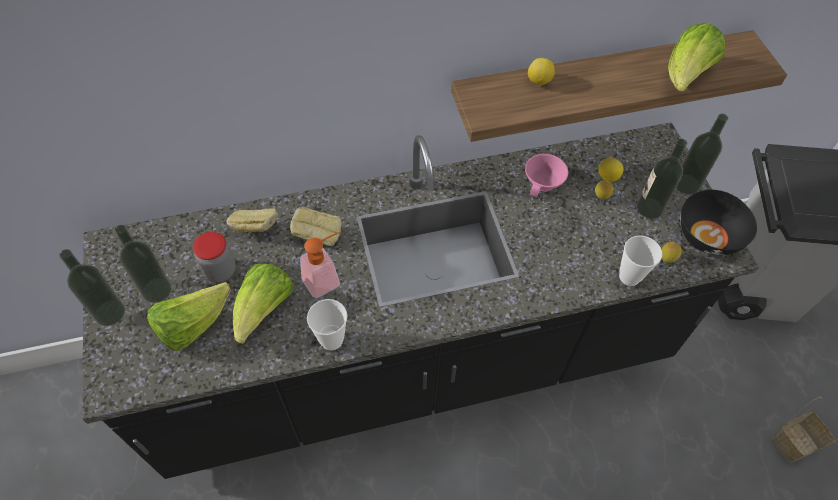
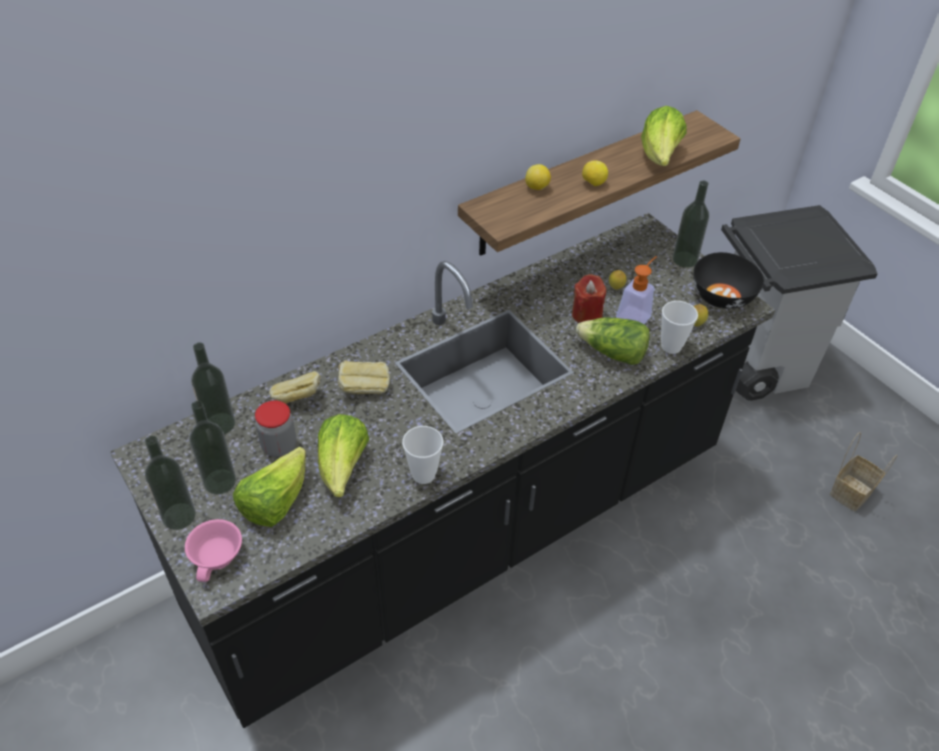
camera: 20 degrees left, 10 degrees down
(327, 279) = (392, 424): soap dispenser -> soap dispenser (636, 314)
(544, 183) = (559, 289): pink cup -> pink cup (219, 557)
(559, 218) = (586, 315): none -> red candle
(567, 267) = (613, 353): none -> lettuce
(607, 177) = (613, 270): lemon -> lemon (593, 183)
(649, 208) = (662, 286): bottle -> bottle (220, 424)

